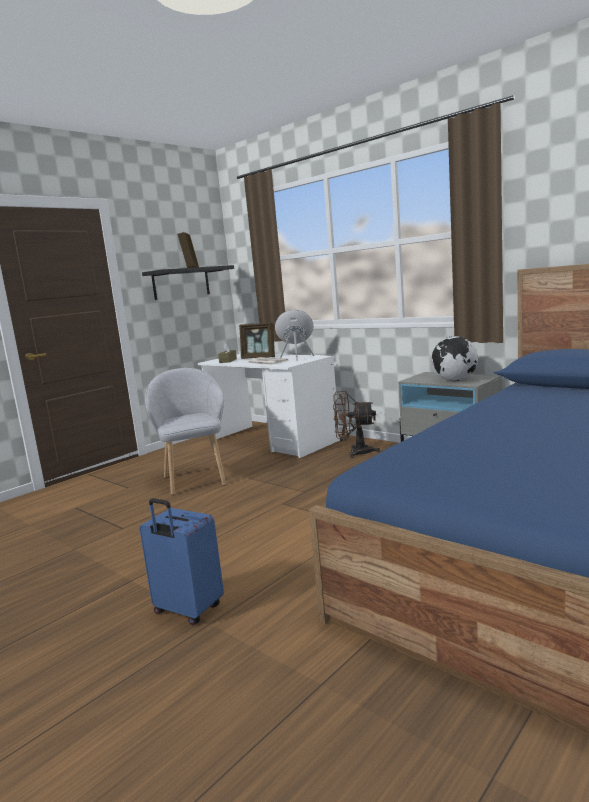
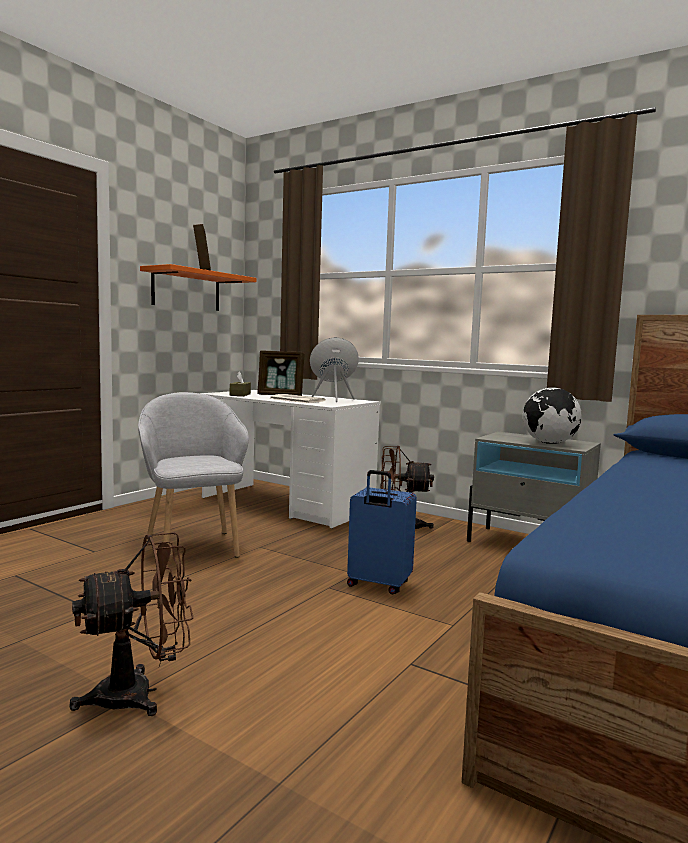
camera: 10 degrees left, 5 degrees down
(140, 577) = (139, 694): none -> brown fan
(181, 283) = (186, 290): black shelf -> orange shelf
(187, 611) = (234, 758): blue suitcase -> blue suitcase (378, 585)

